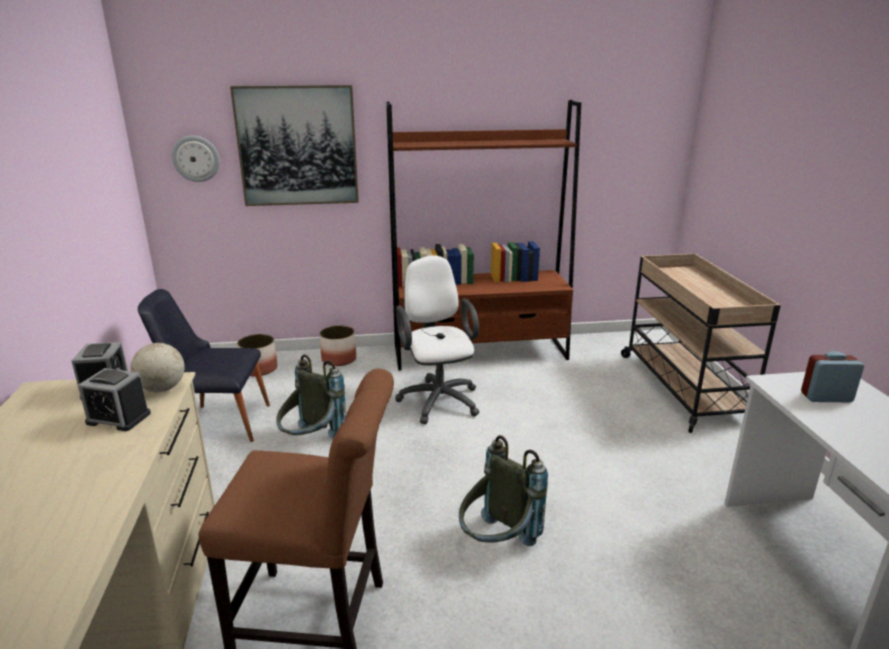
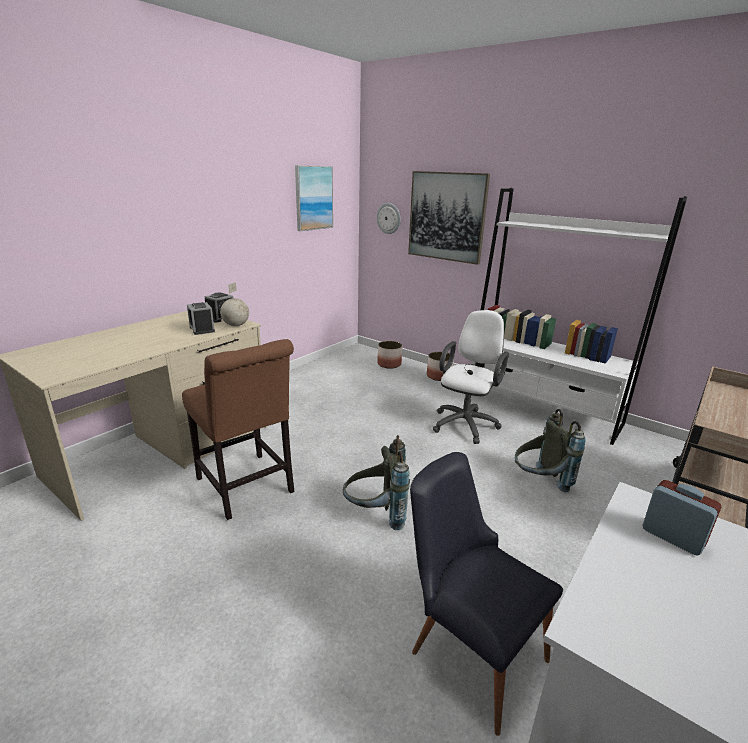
camera: 45 degrees right, 0 degrees up
(88, 144) = (313, 198): none -> picture
(216, 421) = (334, 380): black chair -> black chair (469, 646)
(311, 442) = (361, 410): grey backpack -> grey backpack (539, 483)
(480, 353) = (541, 410): brown bookcase -> white bookcase

